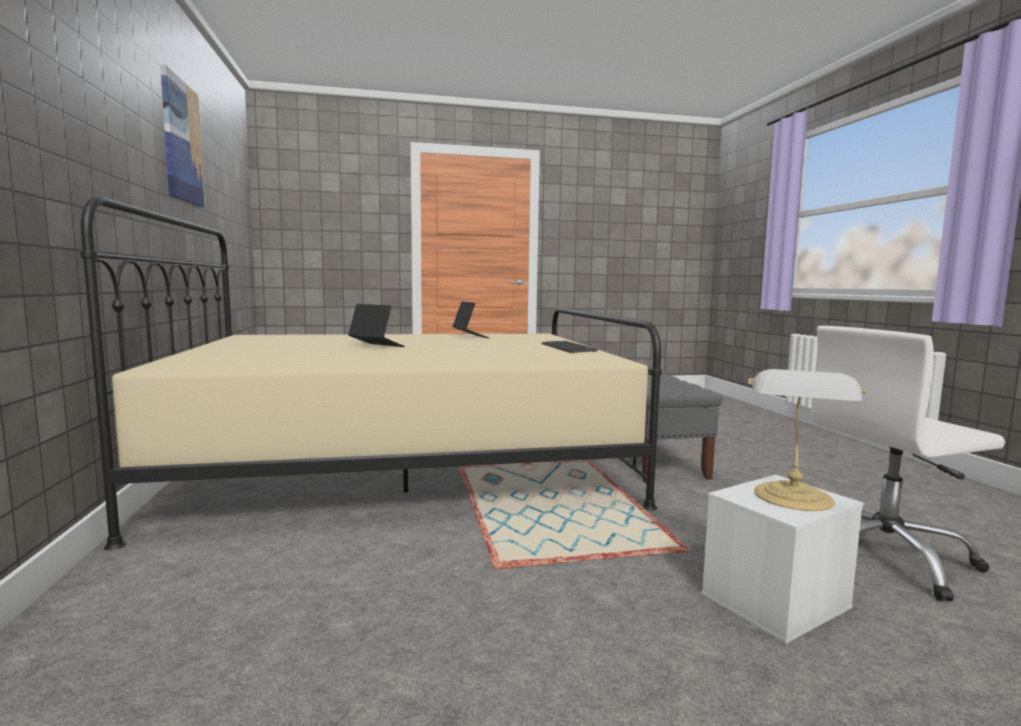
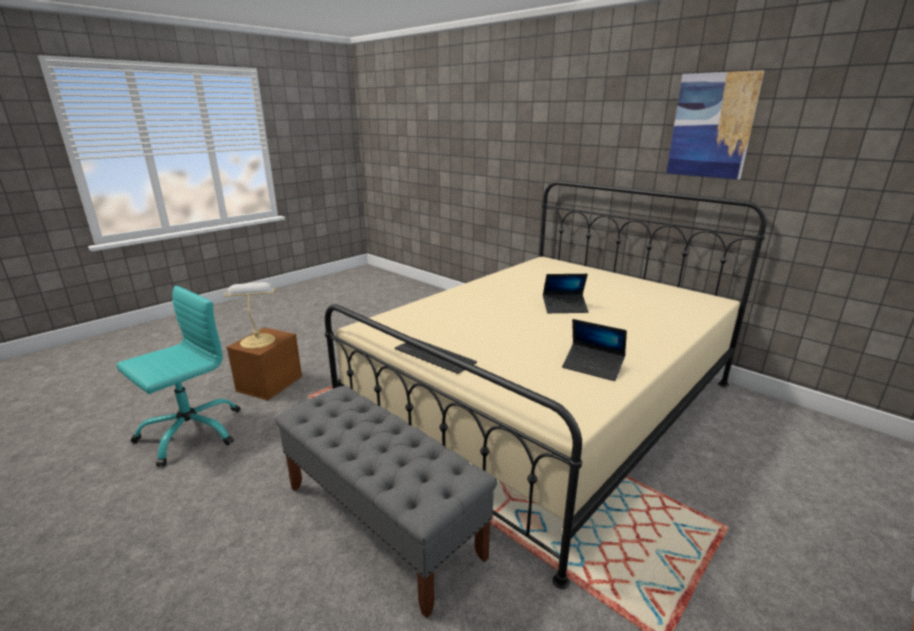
camera: 145 degrees right, 15 degrees up
(775, 602) = (269, 383): white storage box -> brown storage box
(884, 556) = (191, 432): white office chair -> turquoise office chair

